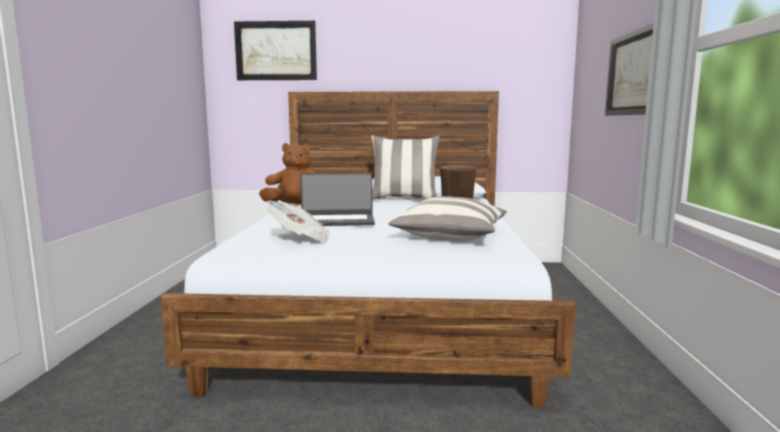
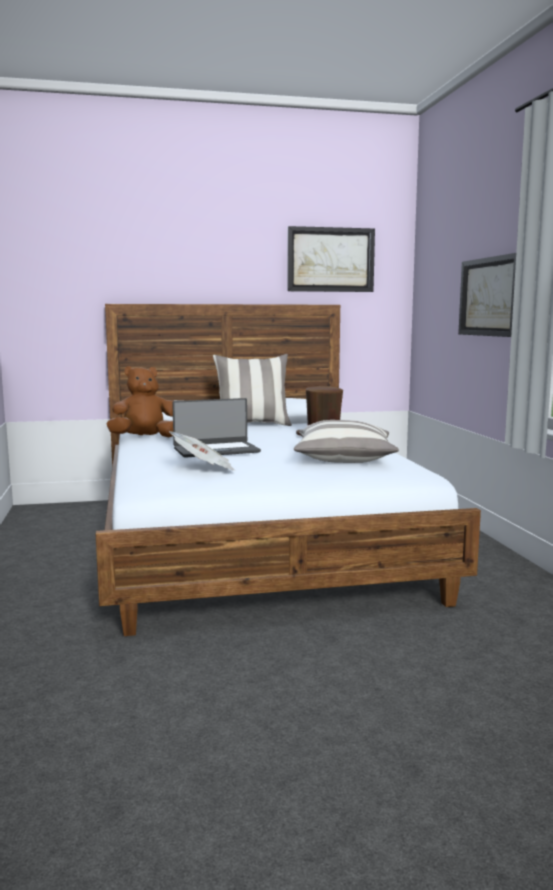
camera: 15 degrees left, 0 degrees up
(276, 51) = (87, 255): picture -> picture (330, 260)

